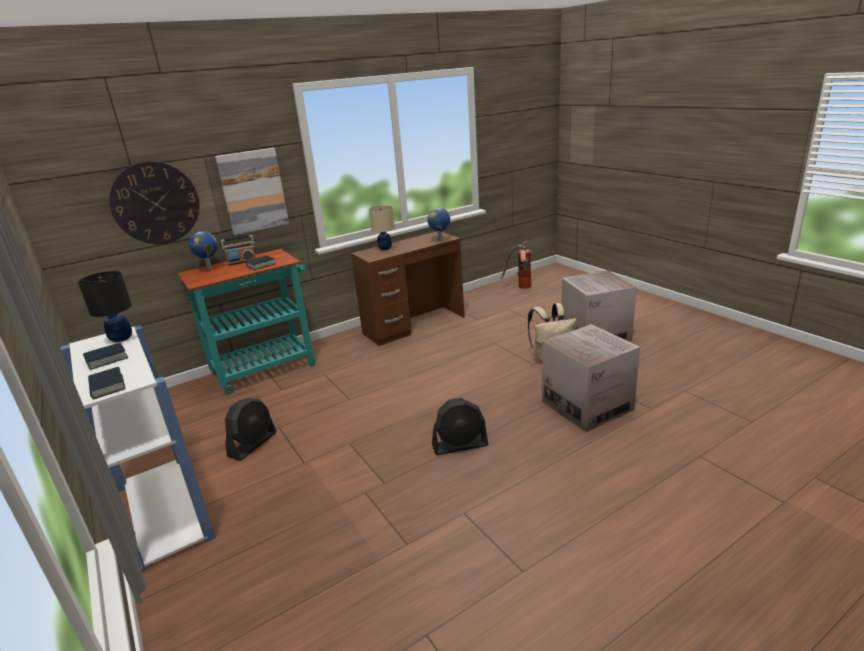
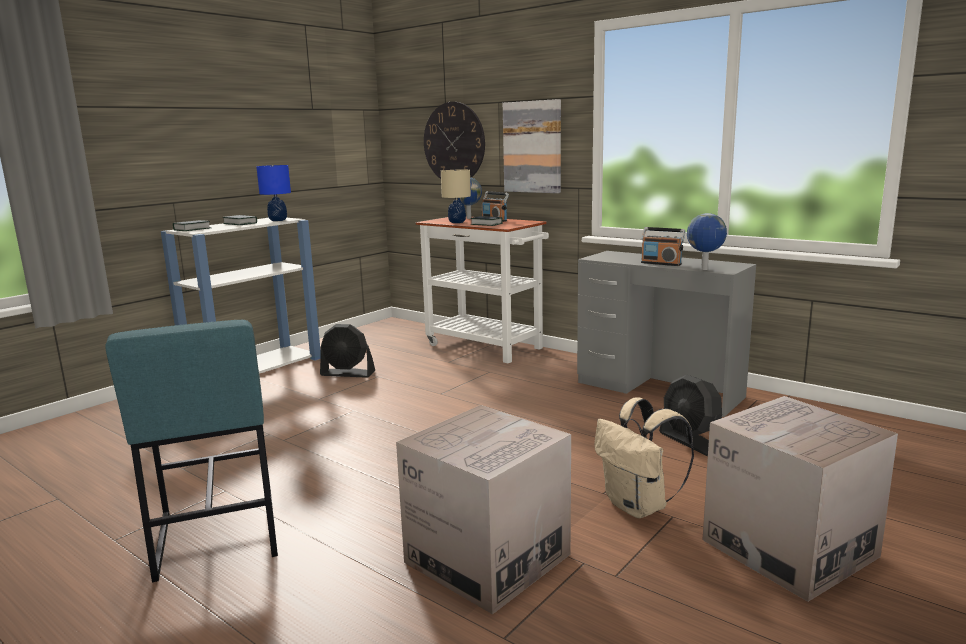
camera: 70 degrees right, 10 degrees down
(120, 339) = (277, 220): black table lamp -> blue table lamp
(265, 369) = (485, 347): turquoise cart -> white cart
(385, 248) = (638, 257): beige table lamp -> beige table lamp (458, 222)
(413, 246) = (661, 263): none -> radio
(414, 325) = (659, 390): brown desk -> grey desk
(460, 445) = (356, 468): black fan -> black fan (692, 442)
(520, 287) = (920, 444): fire extinguisher -> none
(536, 510) = (217, 537): none -> blue stool

